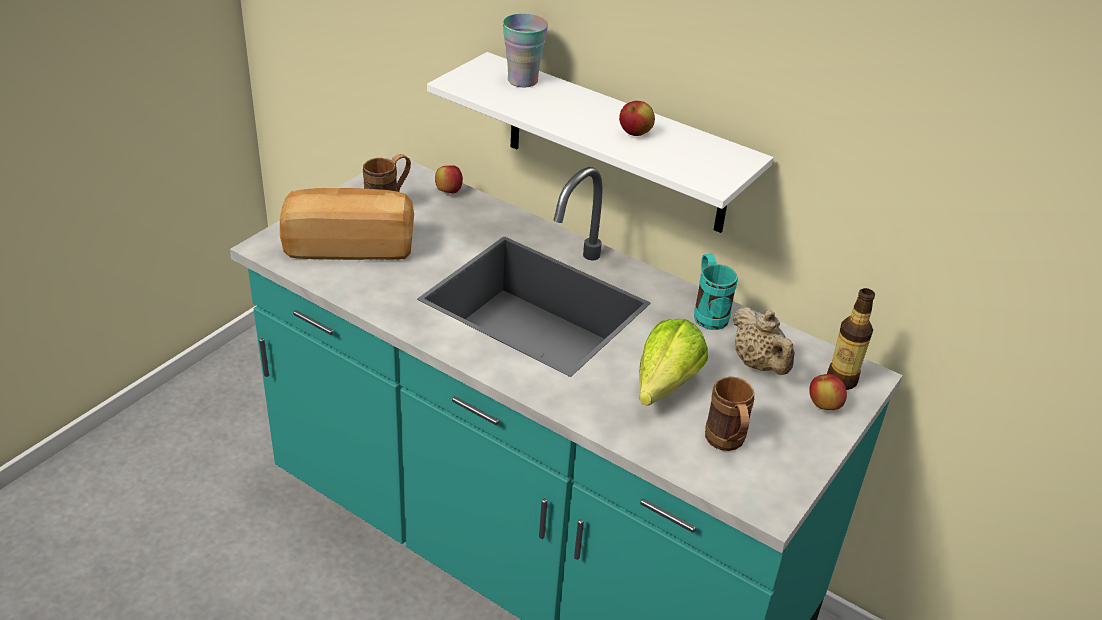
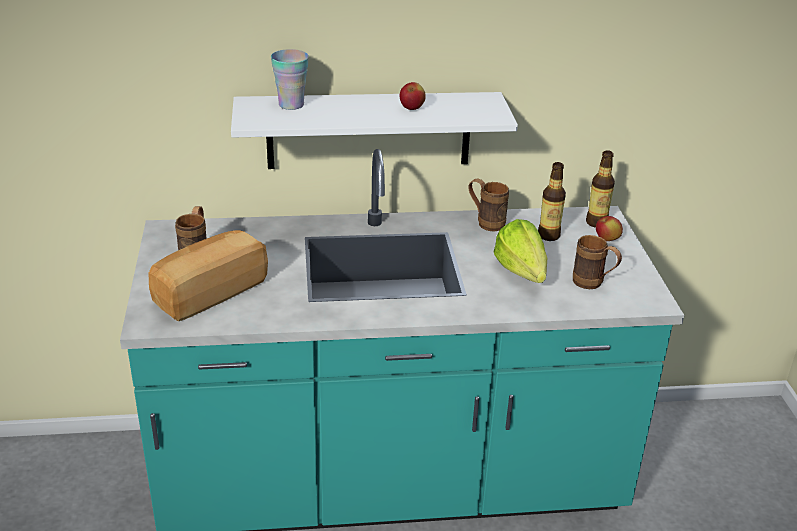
camera: 40 degrees left, 5 degrees down
(448, 191) = (224, 227): apple -> none
(708, 313) = (485, 222): turquoise mug -> brown mug
(758, 364) = (548, 236): beige teapot -> bottle

